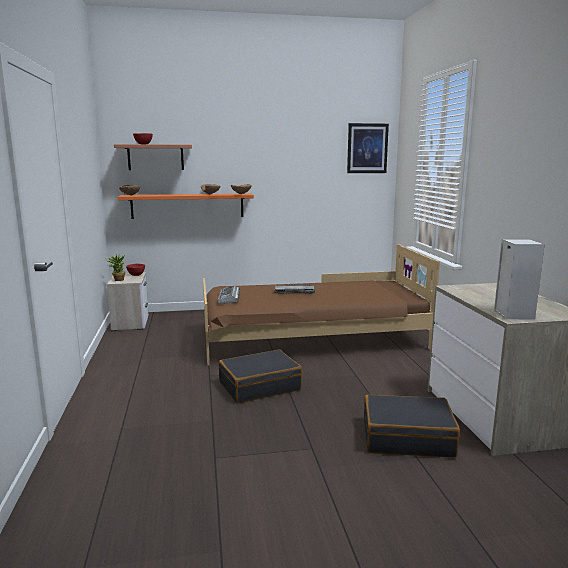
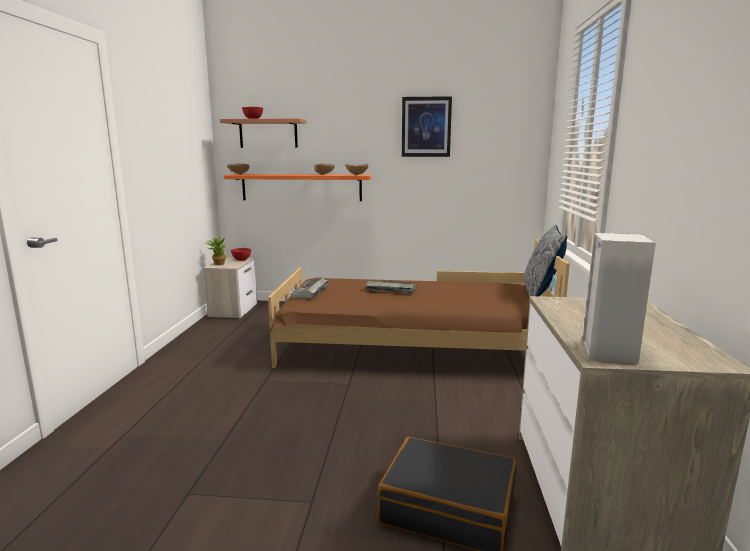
camera: 15 degrees right, 0 degrees up
(259, 386) = (310, 402): black suitcase -> none
(367, 148) = (513, 122): picture -> picture (426, 127)
(409, 287) = (541, 294): none -> pillow

